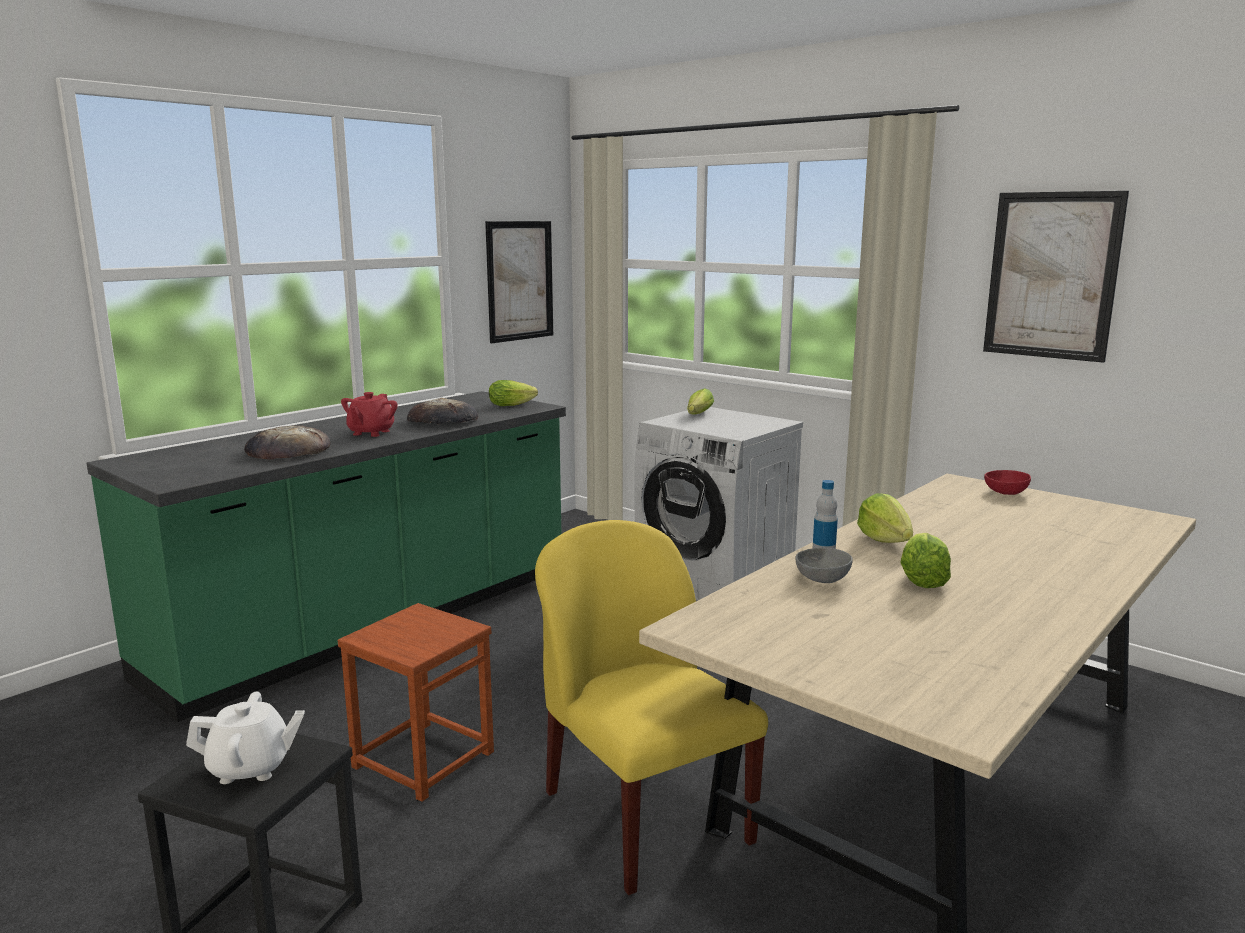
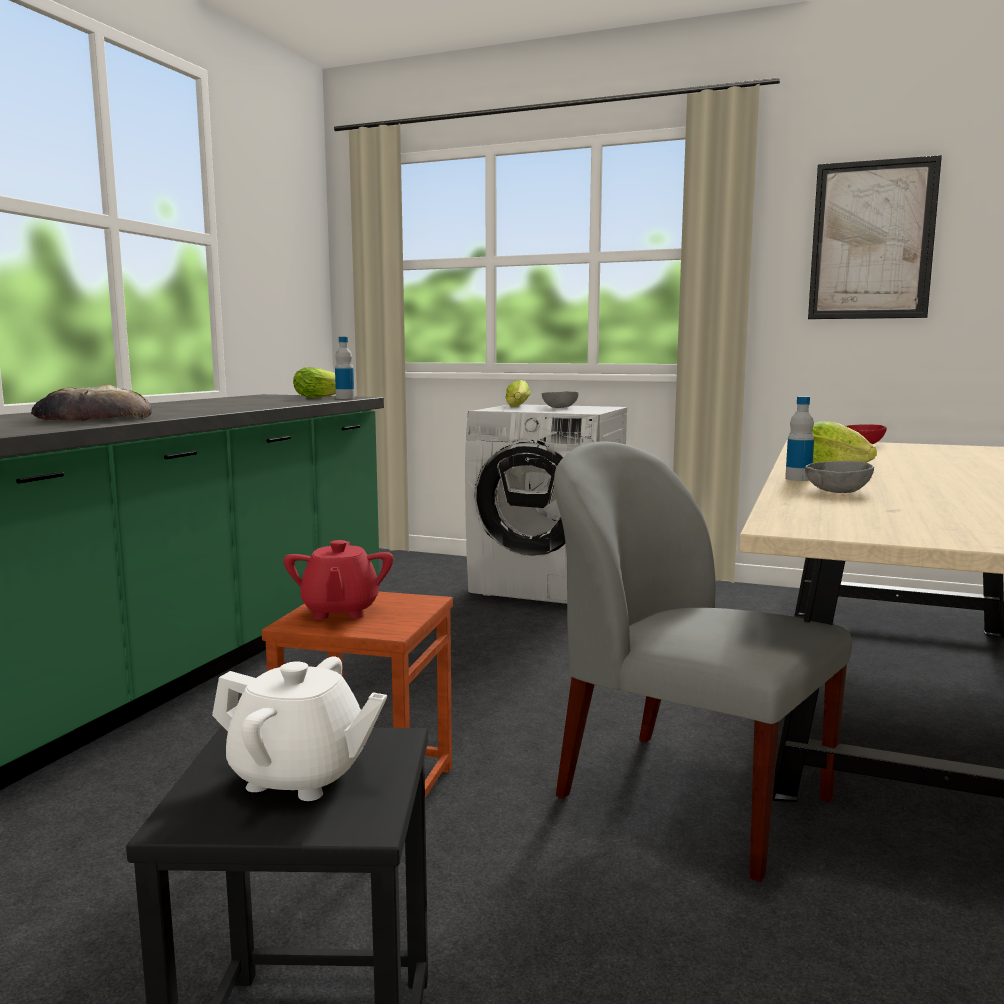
camera: 20 degrees left, 5 degrees down
(250, 768) = (300, 776): white teapot -> white teapot turned 45 degrees clockwise
(371, 433) = (184, 409): red teapot -> red teapot (340, 611)
(443, 421) = (261, 403): bread -> none
(520, 281) = (285, 280): picture -> none
(527, 409) = (345, 398): none -> bottle
(643, 815) = (687, 797): yellow chair -> grey chair
(733, 420) = (559, 407): none -> grey bowl
(922, 580) = (924, 486): lettuce -> none

